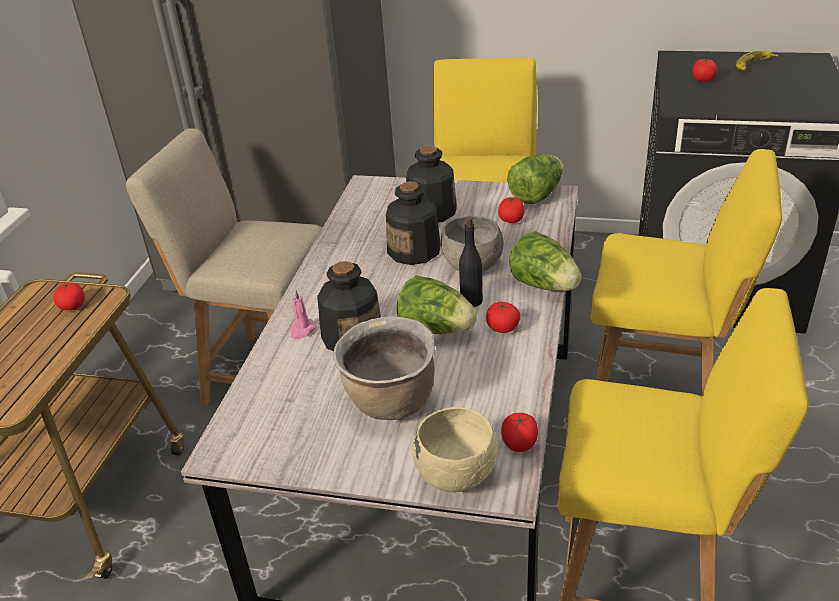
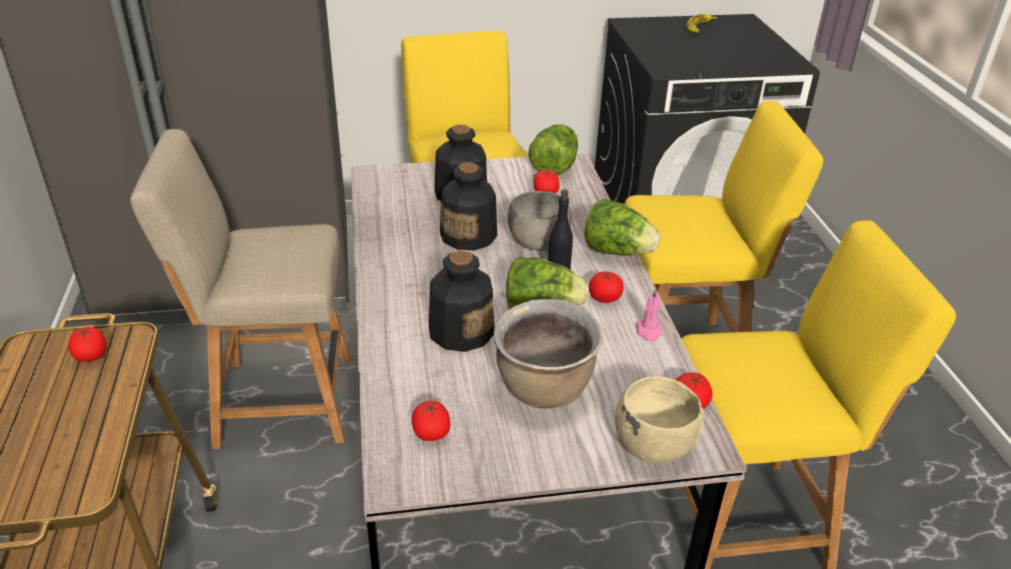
camera: 25 degrees left, 0 degrees up
(302, 330) = (402, 335): pink candle -> pink candle (648, 331)
(702, 80) = (666, 43): tomato -> tomato (431, 433)

